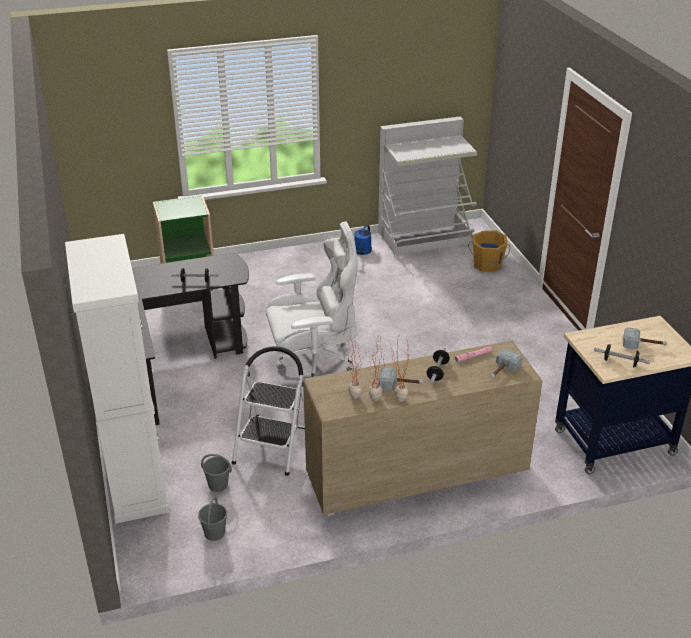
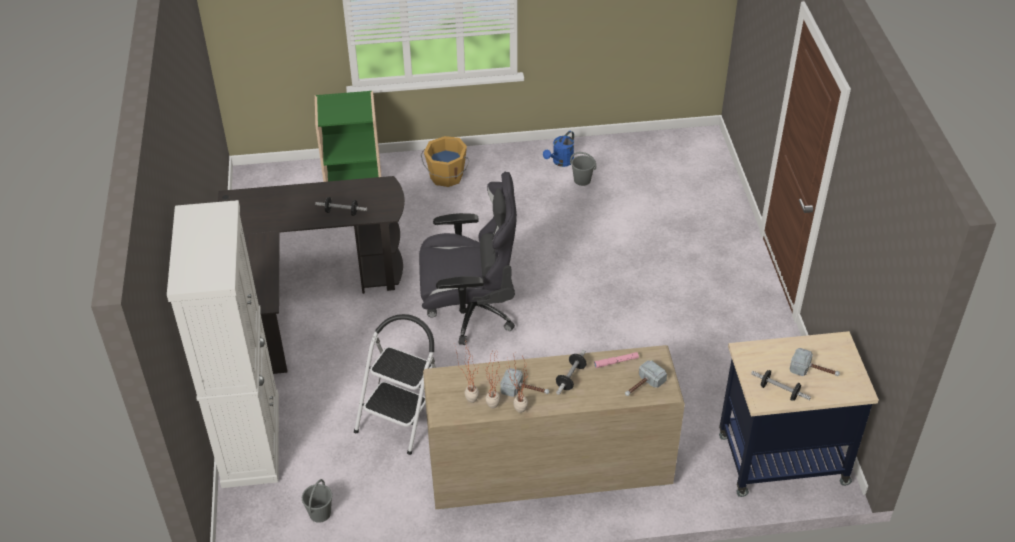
camera: 10 degrees right, 10 degrees up
(217, 485) = (334, 456): grey bucket -> grey bucket (582, 180)
(311, 364) = (467, 313): white office chair -> black office chair
(425, 242) = (641, 156): white shoe rack -> none
(487, 265) = (706, 197): orange bucket -> orange bucket (446, 177)

